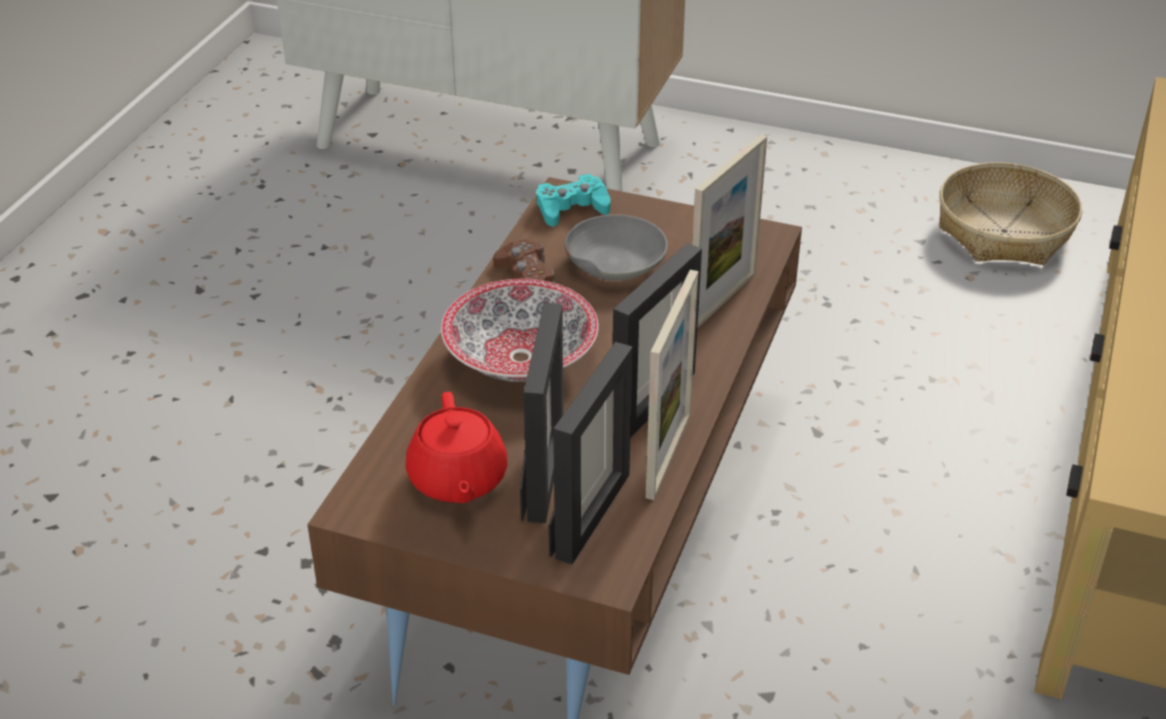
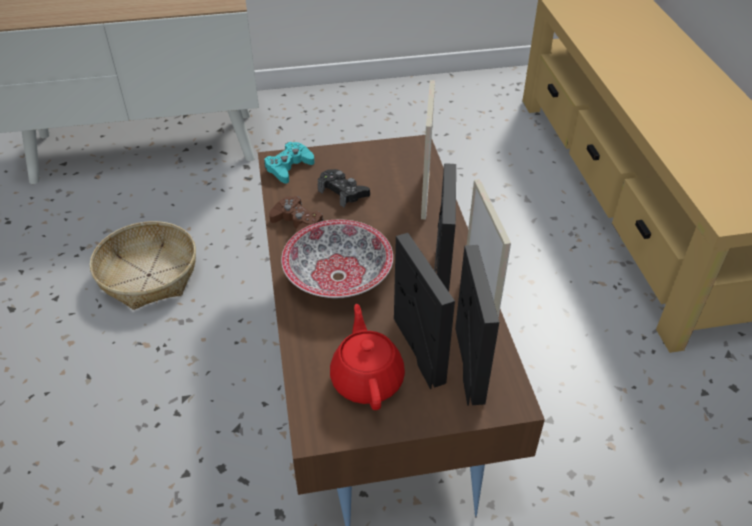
camera: 30 degrees left, 5 degrees up
(457, 480) = (367, 379): red teapot -> red teapot turned 150 degrees counterclockwise
(614, 261) = (343, 192): grey bowl -> black game controller
(1003, 232) = (466, 107): basket -> basket (149, 275)

